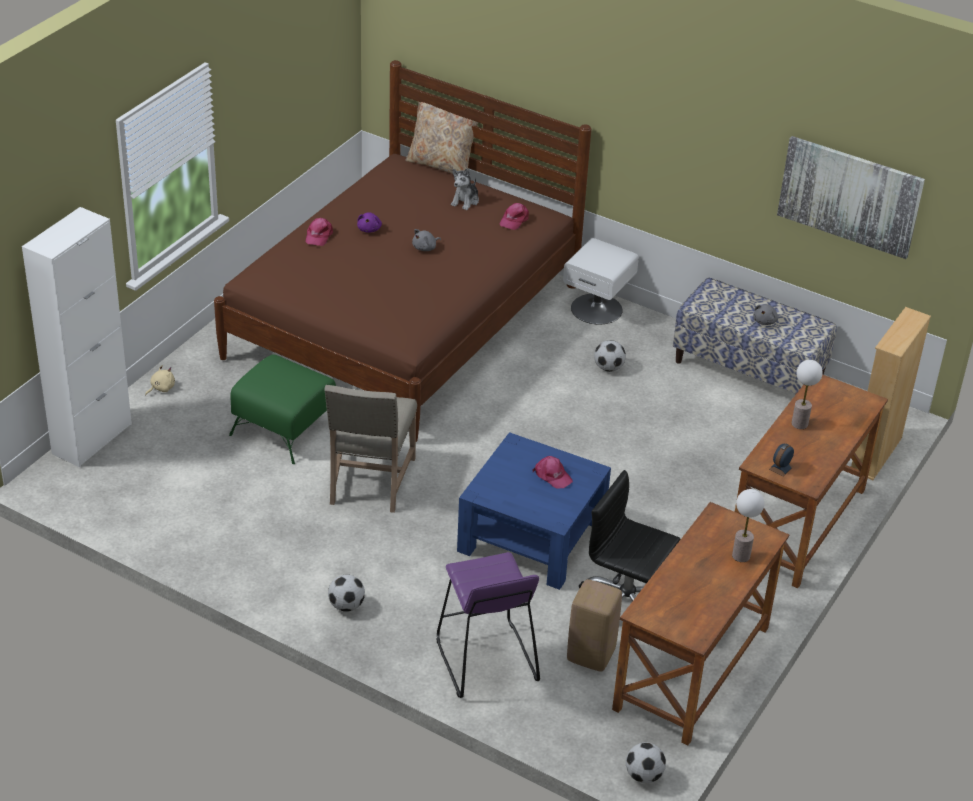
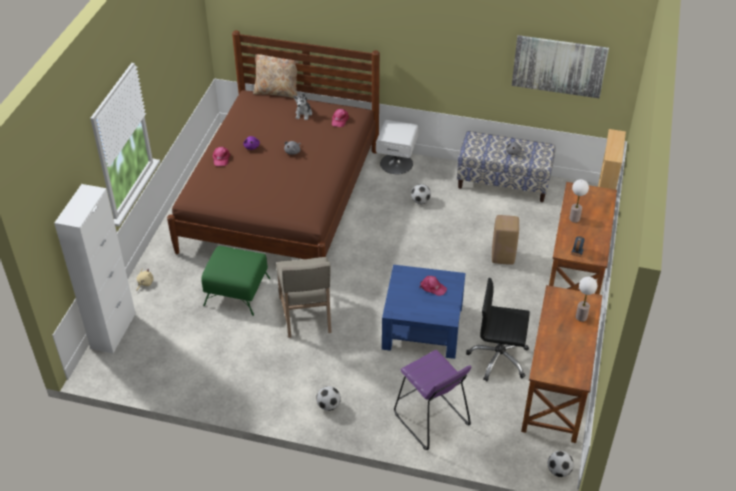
camera: 15 degrees left, 5 degrees up
(590, 654) = (492, 397): beige stool -> beige stool (502, 257)

